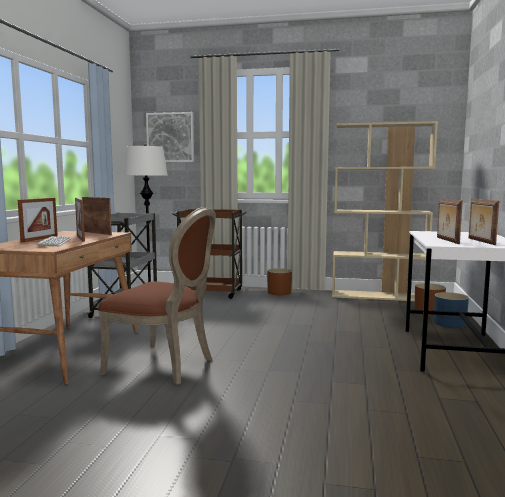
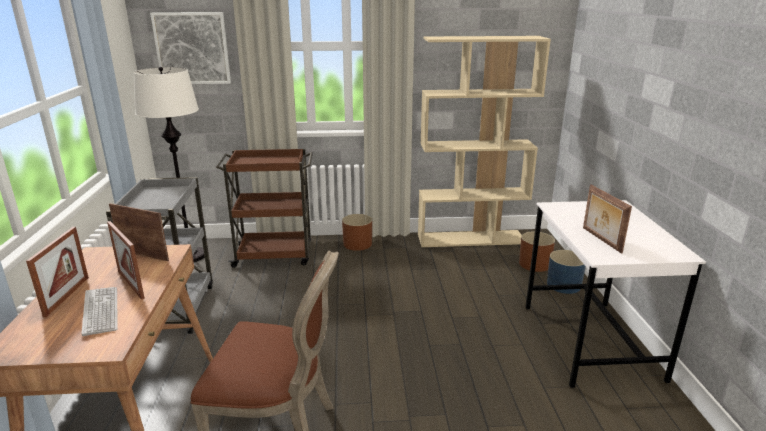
camera: 15 degrees left, 15 degrees up
(480, 241) = (636, 239): picture frame -> none

